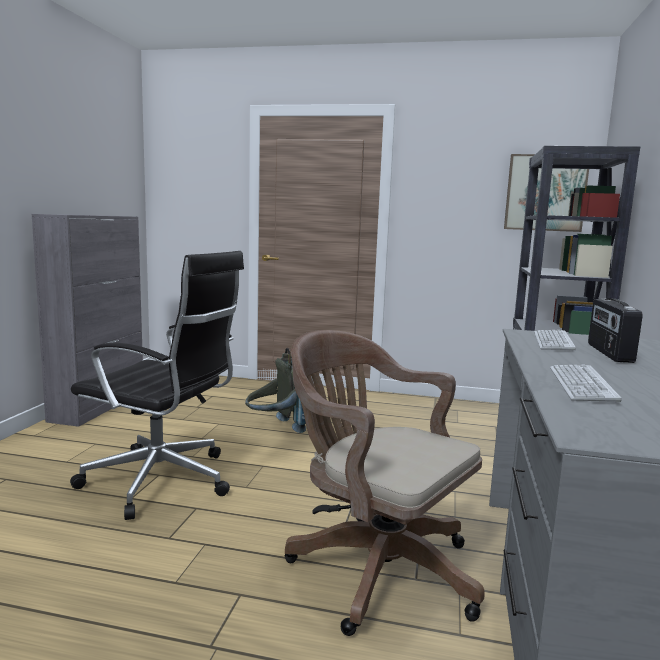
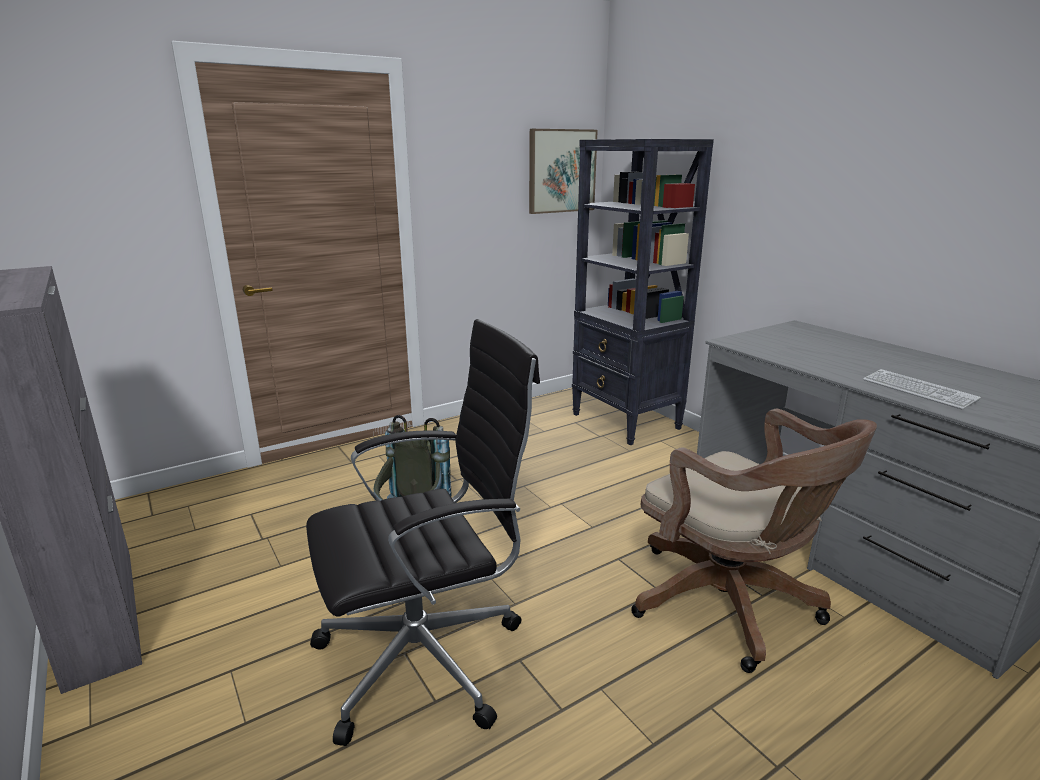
camera: 45 degrees left, 10 degrees up
(375, 567) = (731, 605): brown office chair -> brown office chair turned 120 degrees counterclockwise
(553, 341) = (773, 346): keyboard -> none
(608, 353) = (825, 348): radio -> none

